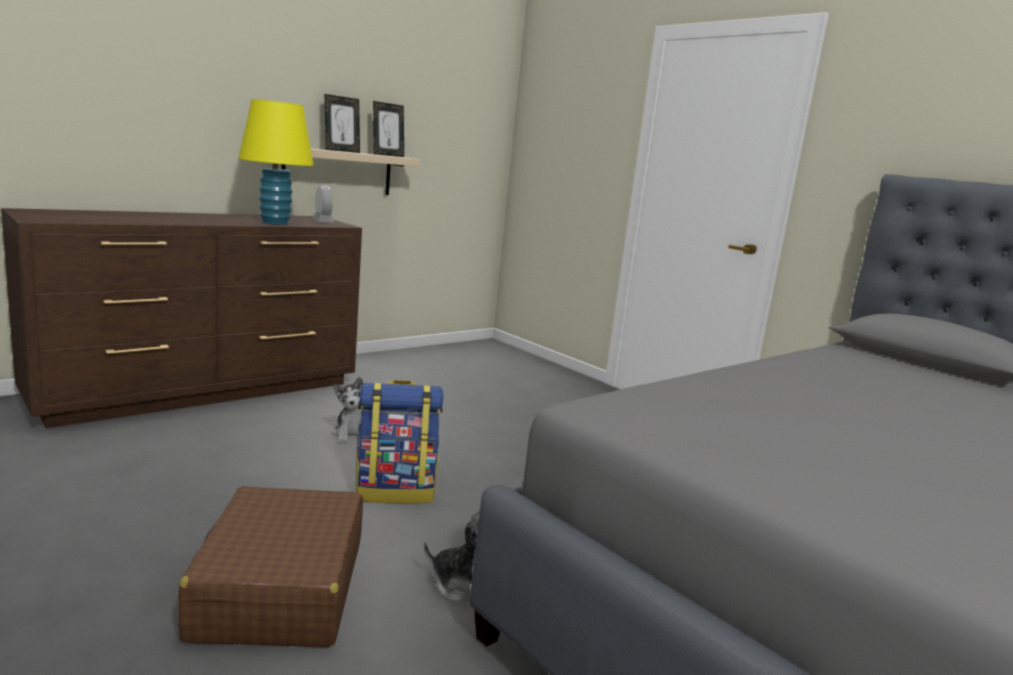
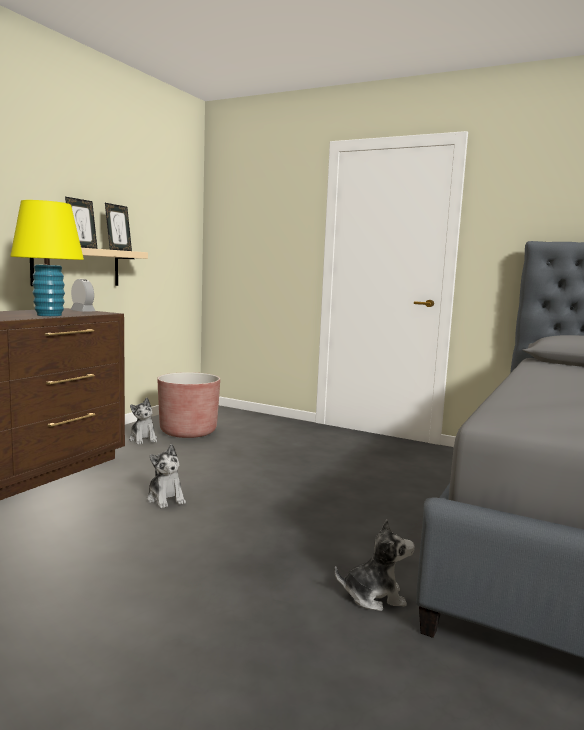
camera: 20 degrees left, 5 degrees down
(280, 588) = (234, 642): brown suitcase -> none
(391, 369) = (143, 439): none -> plush toy
(395, 491) = (247, 536): backpack -> none
(445, 369) = (188, 432): none -> brown planter

